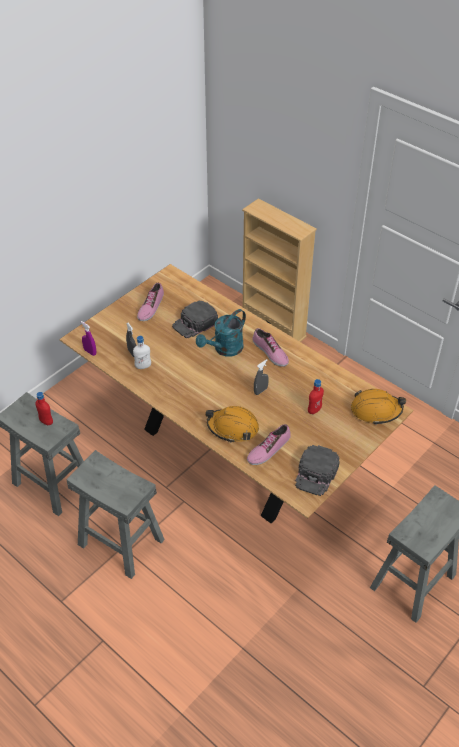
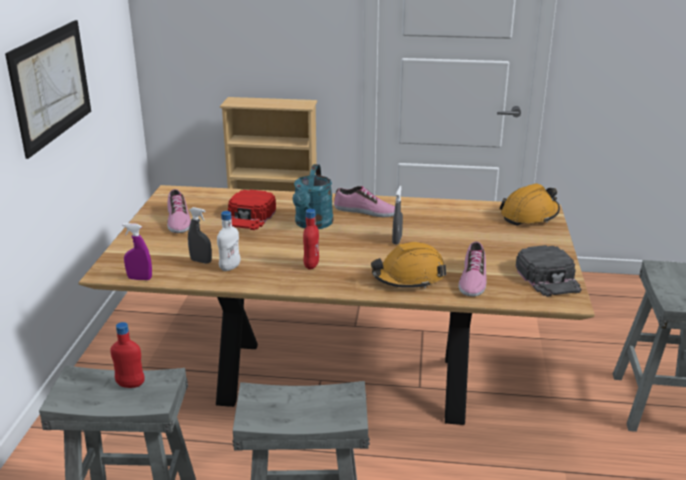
camera: 35 degrees left, 20 degrees down
(96, 191) = (51, 85): none -> picture
(195, 323) = (250, 216): black cap -> red cap
(314, 410) = (473, 235): red bottle -> red bottle (311, 265)

